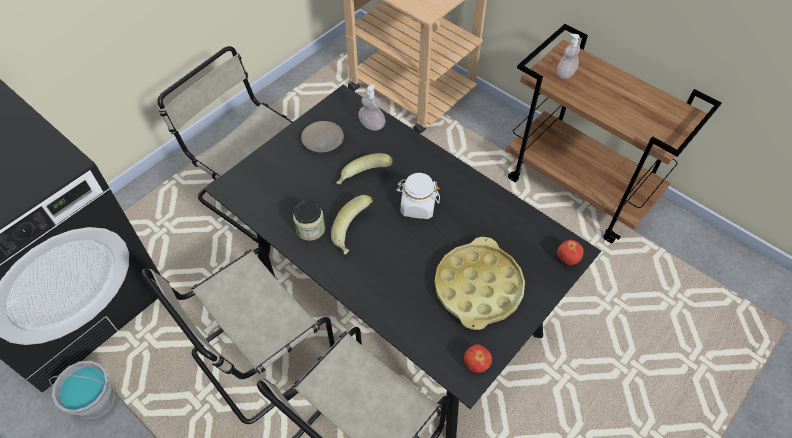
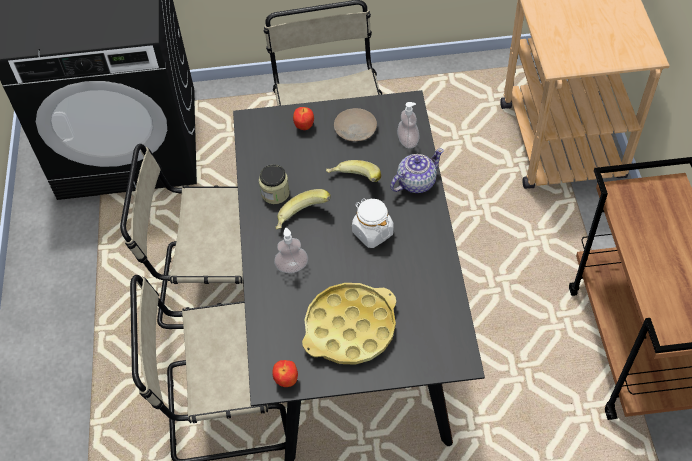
camera: 45 degrees right, 0 degrees up
(96, 401) = (82, 232): grey bucket -> none
(409, 150) = (415, 182): none -> teapot
(565, 73) = (646, 207): soap dispenser -> soap dispenser (292, 267)
(567, 260) = (445, 362): apple -> apple (304, 126)

